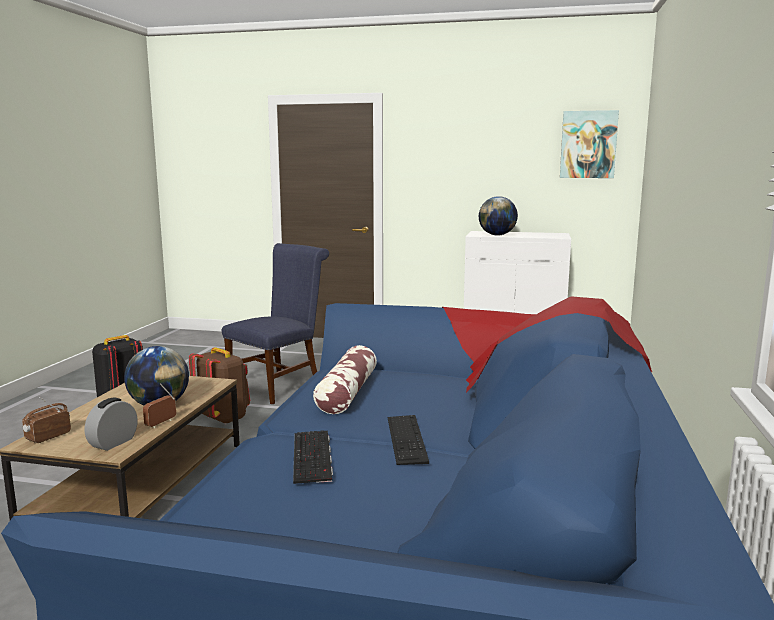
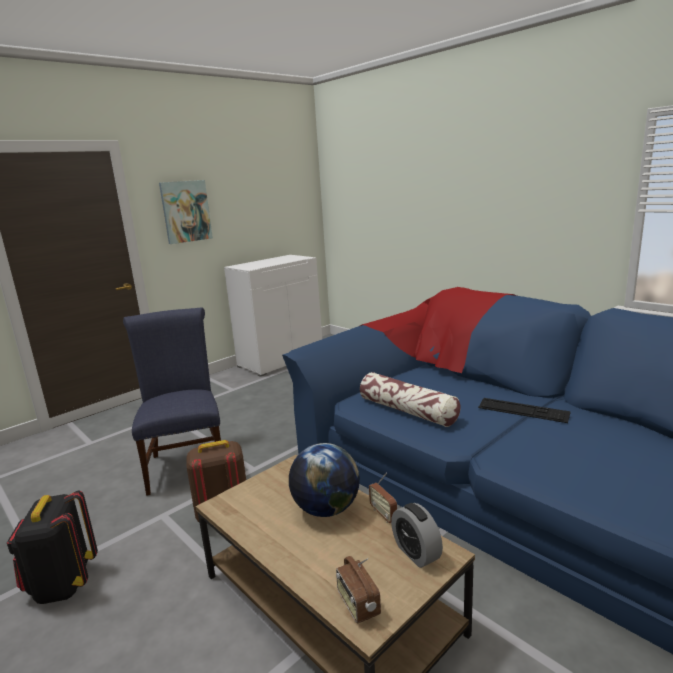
camera: 55 degrees left, 5 degrees up
(313, 457) = (539, 448): keyboard -> none
(497, 235) = (264, 265): globe -> none
(588, 144) = (290, 184): picture -> picture (186, 211)

